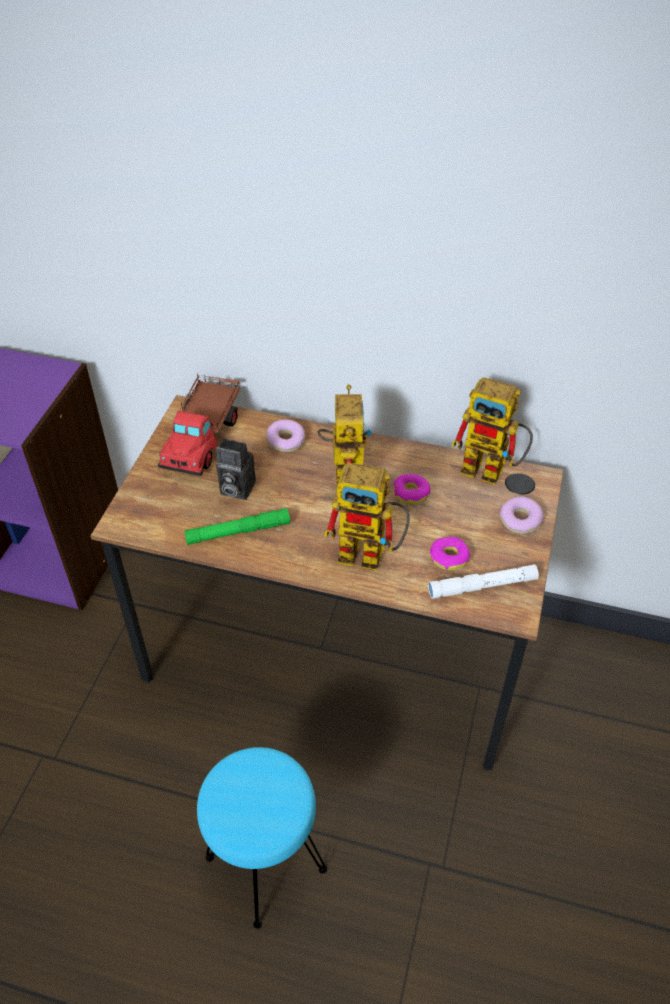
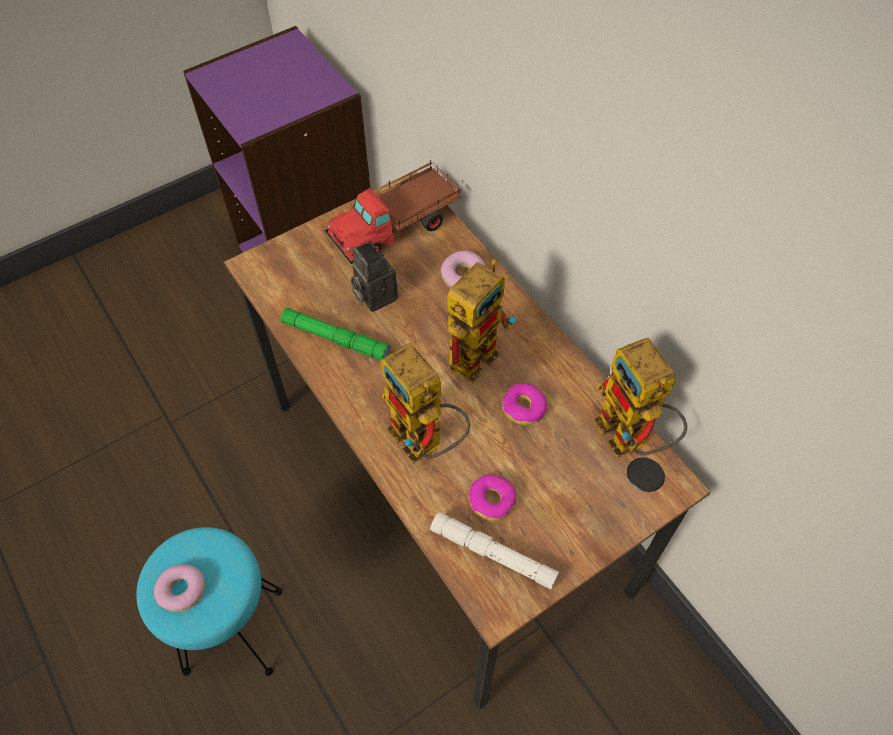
camera: 40 degrees right, 10 degrees up
(520, 520) = (603, 513): donut -> donut (182, 590)

